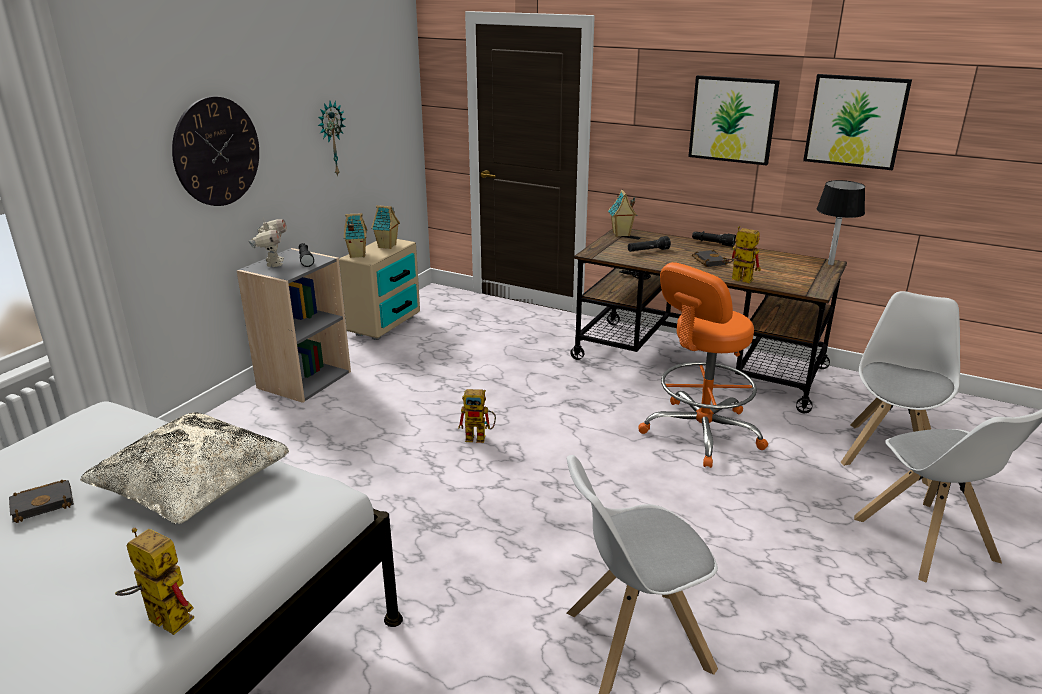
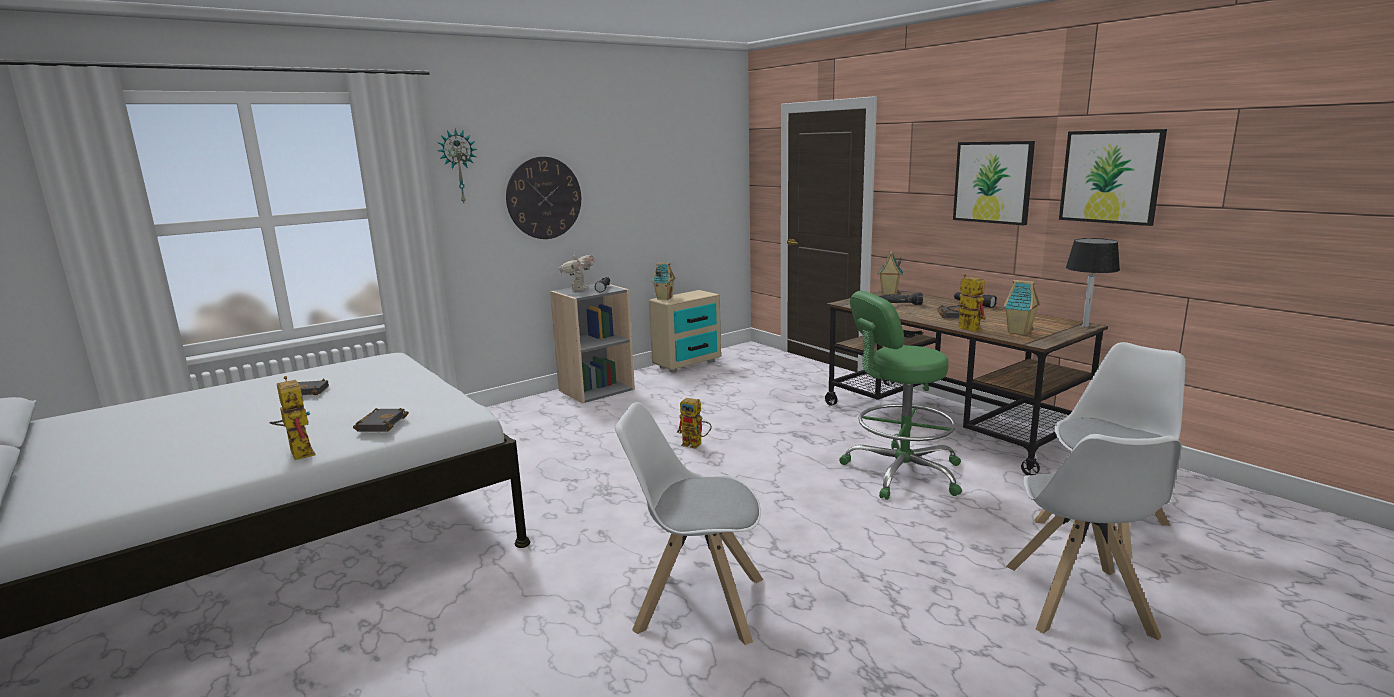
camera: 25 degrees right, 10 degrees down
(192, 482) = (396, 394): beige pillow -> none
(235, 542) = (381, 424): none -> black book
(331, 138) = (651, 201): wall clock -> wall clock (458, 166)
(387, 246) = (693, 295): toy house -> toy house (1019, 332)
(700, 433) = (901, 473): orange stool -> green stool

